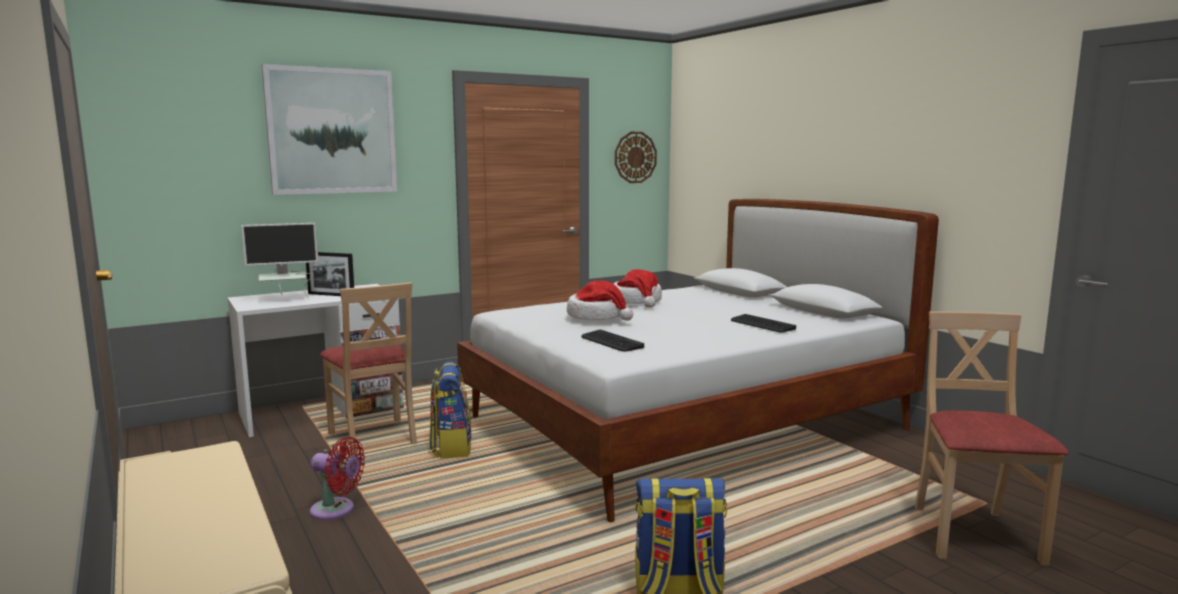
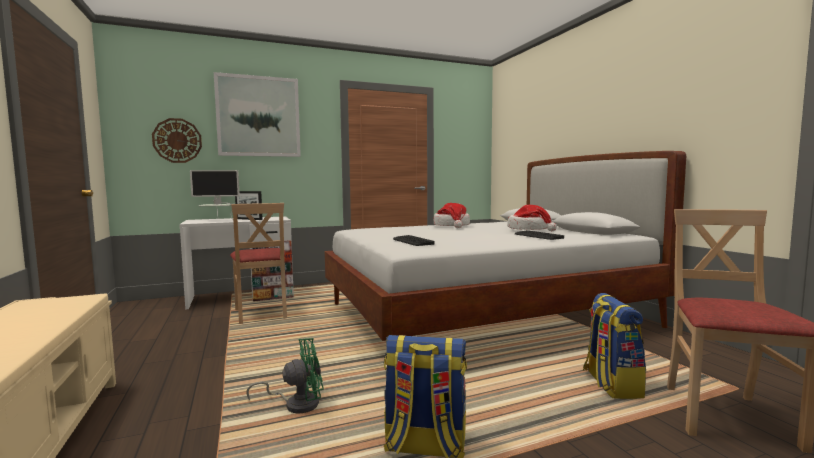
camera: 10 degrees right, 5 degrees down
(336, 510) = (202, 357): red fan -> none
(451, 447) = (308, 321): backpack -> backpack (611, 384)
(506, 562) = (296, 404): none -> green fan
(597, 316) = (414, 230): hat -> hat (529, 229)
(635, 157) = (466, 141): wall clock -> wall clock (177, 140)

